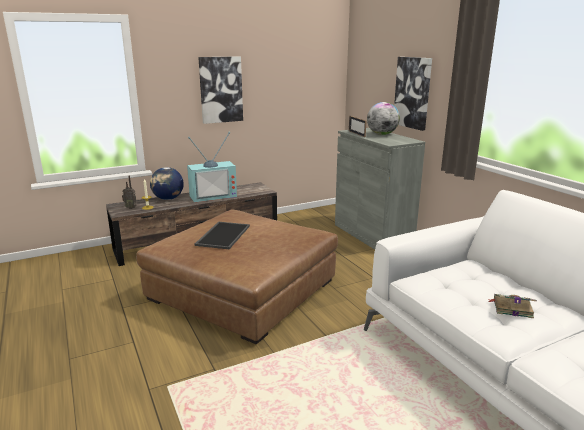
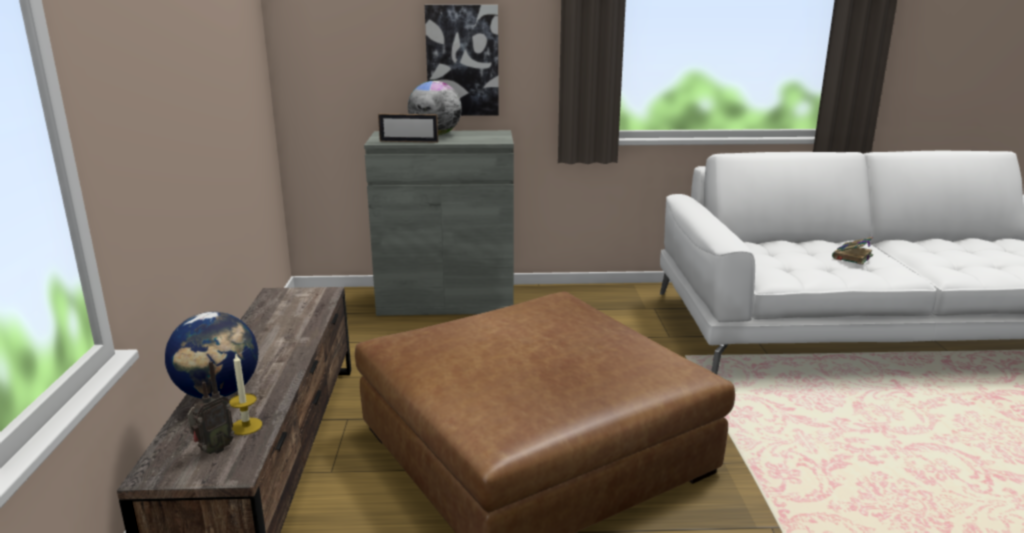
camera: 65 degrees left, 0 degrees up
(213, 195) = (275, 341): television -> none
(221, 89) = (171, 98): picture -> none
(222, 235) = (517, 365): tray -> none

